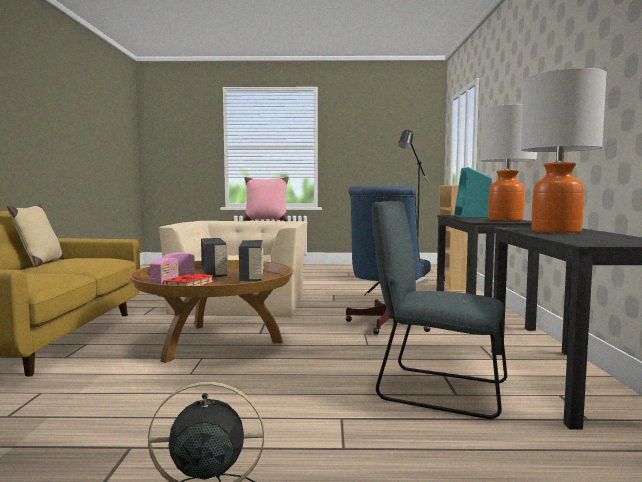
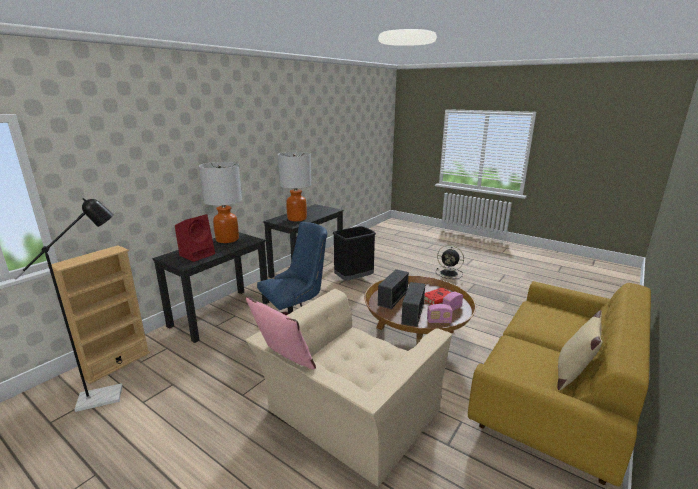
camera: 145 degrees left, 15 degrees up
(435, 390) = (353, 280): grey chair -> black trash can
(472, 216) = (198, 254): turquoise speaker -> red speaker

